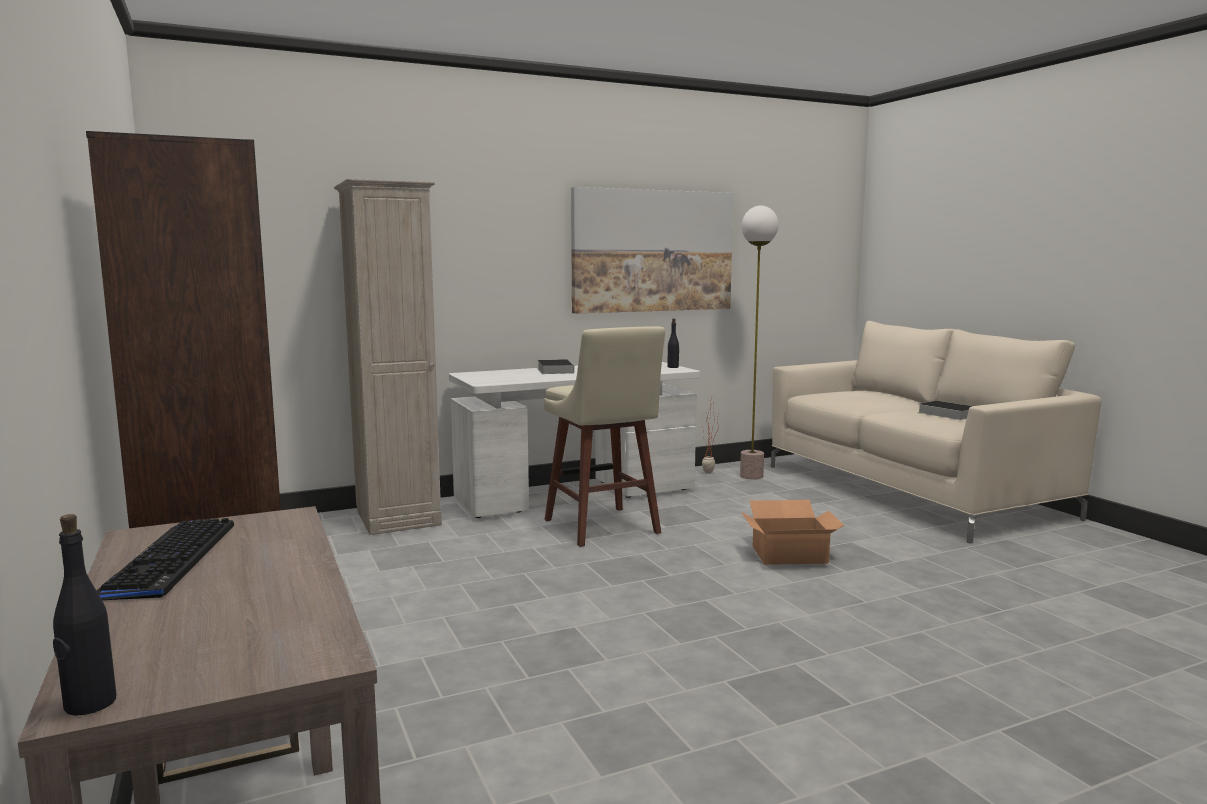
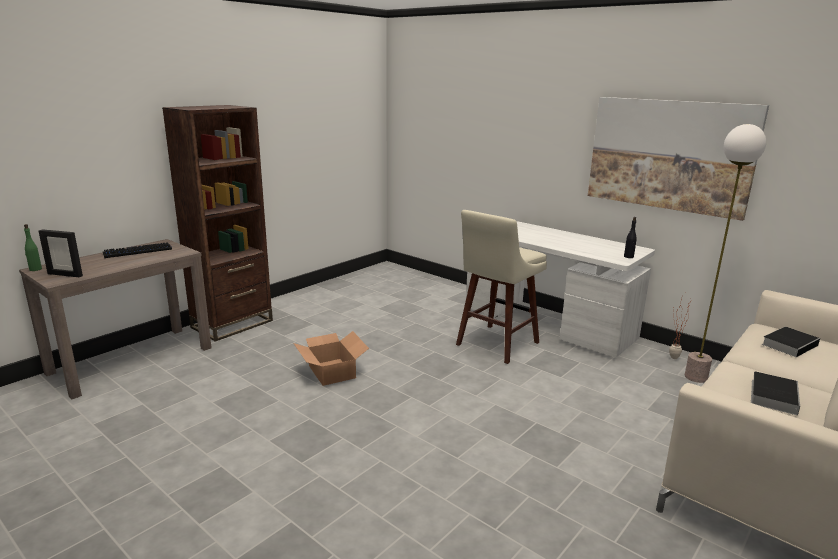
camera: 65 degrees right, 10 degrees up
(89, 704) = (35, 269): black bottle -> green bottle
(258, 646) = (65, 274): none -> picture frame
(399, 518) = (449, 292): beige cabinet -> none
(554, 370) = (552, 233): book -> book (790, 344)
(788, 554) = (520, 416): cardboard box -> cardboard box (332, 371)

